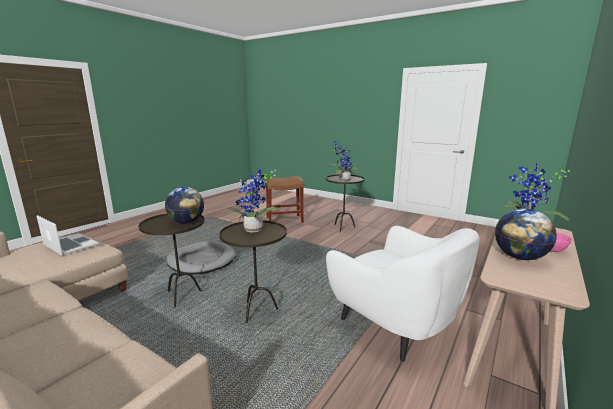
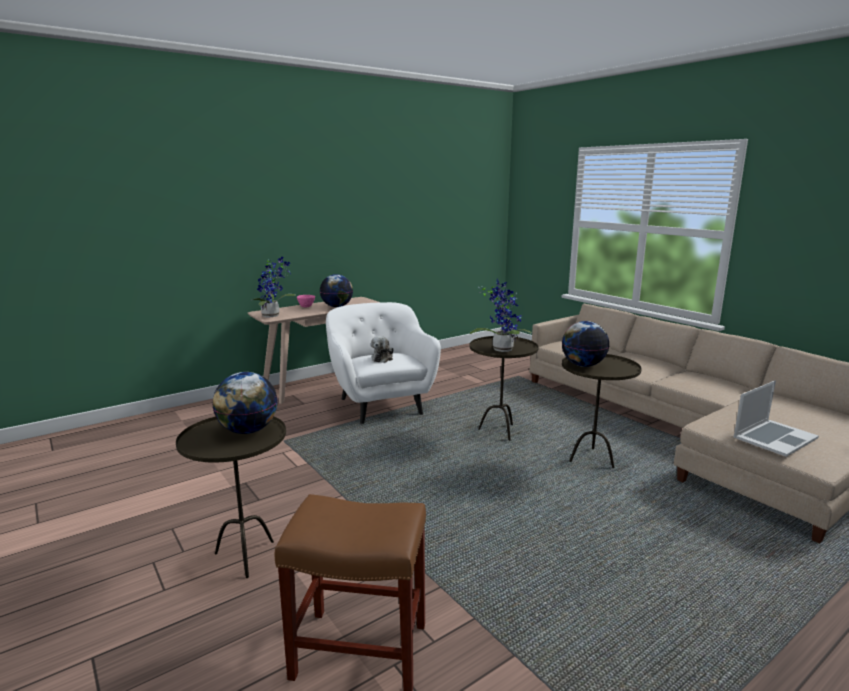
camera: 160 degrees left, 0 degrees up
(70, 244) = (774, 437): laptop -> laptop turned 90 degrees counterclockwise
(201, 260) = (589, 515): grey dog bed -> none
(343, 180) = (247, 431): potted plant -> globe
(384, 261) = (383, 358): none -> plush toy

